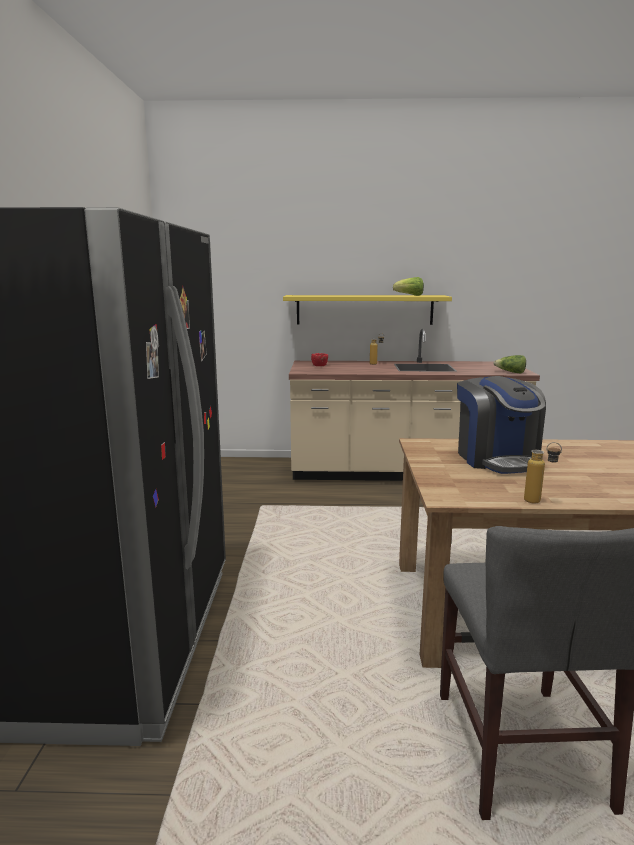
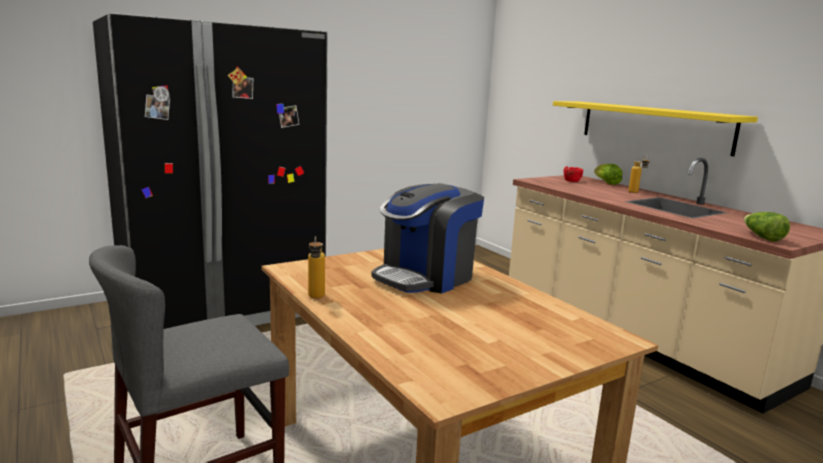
camera: 55 degrees right, 0 degrees up
(409, 295) = (692, 111): lettuce -> lettuce (606, 183)

